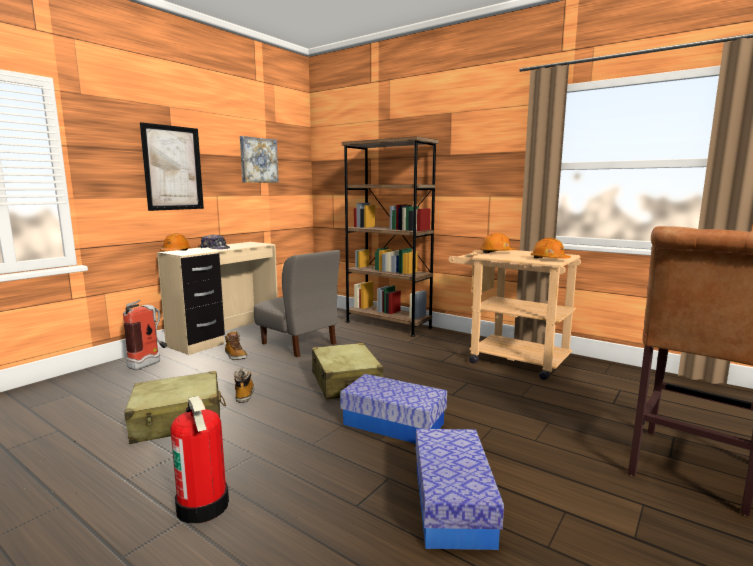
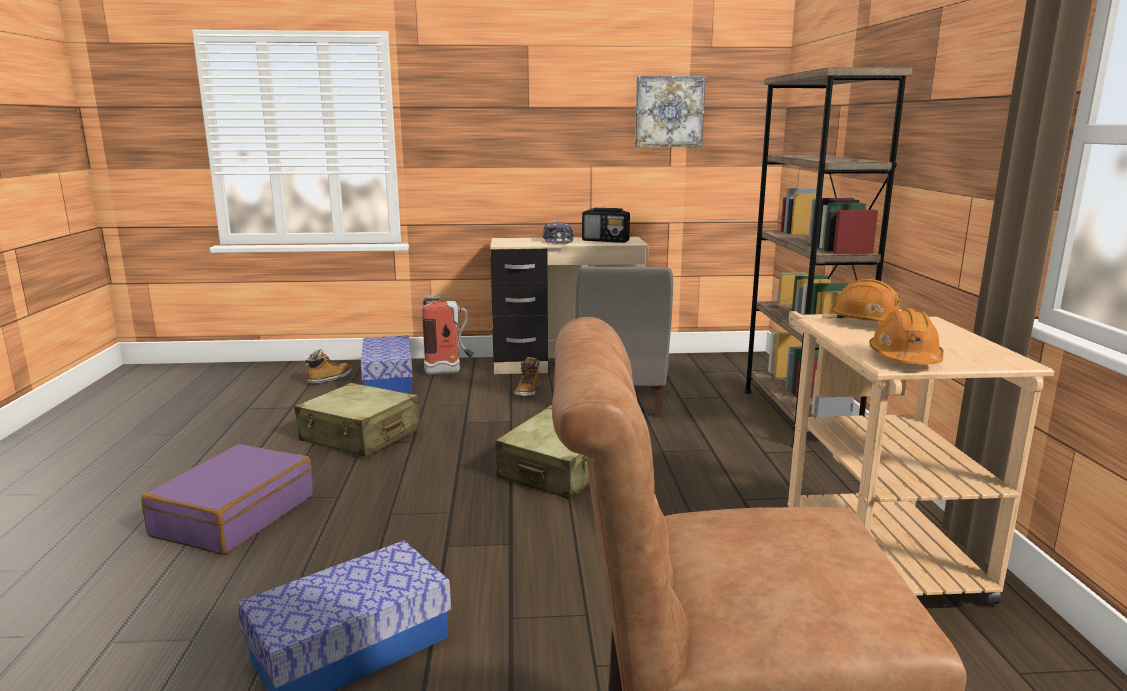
camera: 50 degrees right, 5 degrees up
(173, 168) = (525, 129): picture -> none
(175, 252) = (506, 240): orange hard hat -> none
(204, 506) = (234, 515): fire extinguisher -> purple suitcase
(243, 245) = (606, 241): none -> radio
(244, 394) = (450, 435): boot -> boot (329, 379)
(393, 424) = (496, 539): storage box -> storage box (388, 379)

